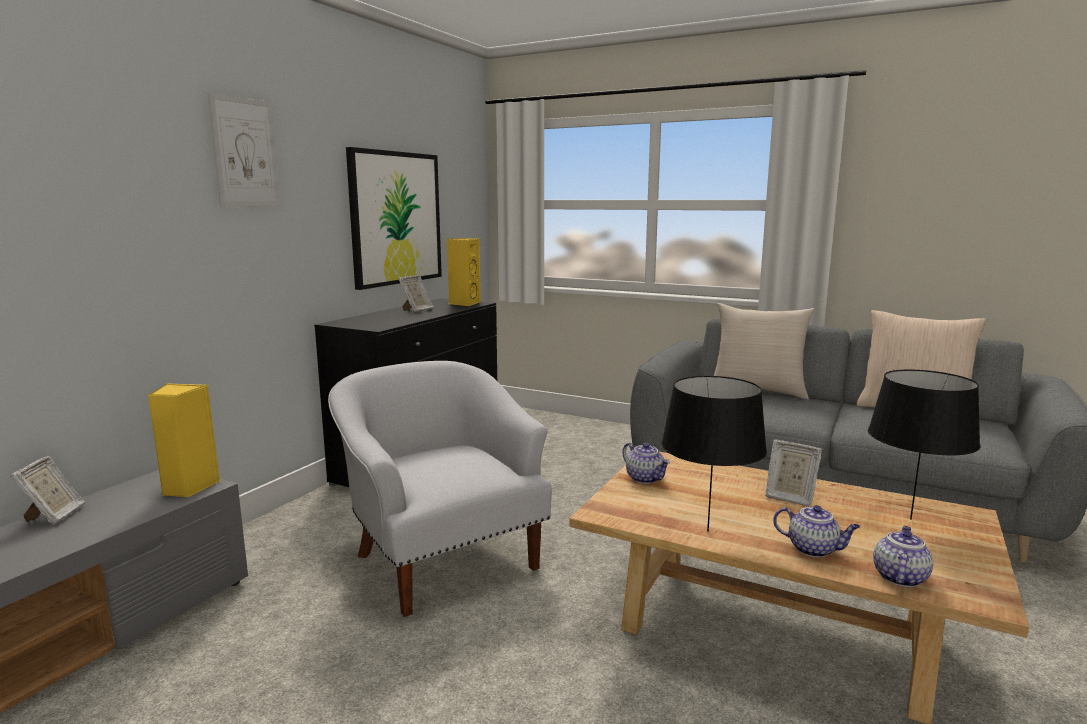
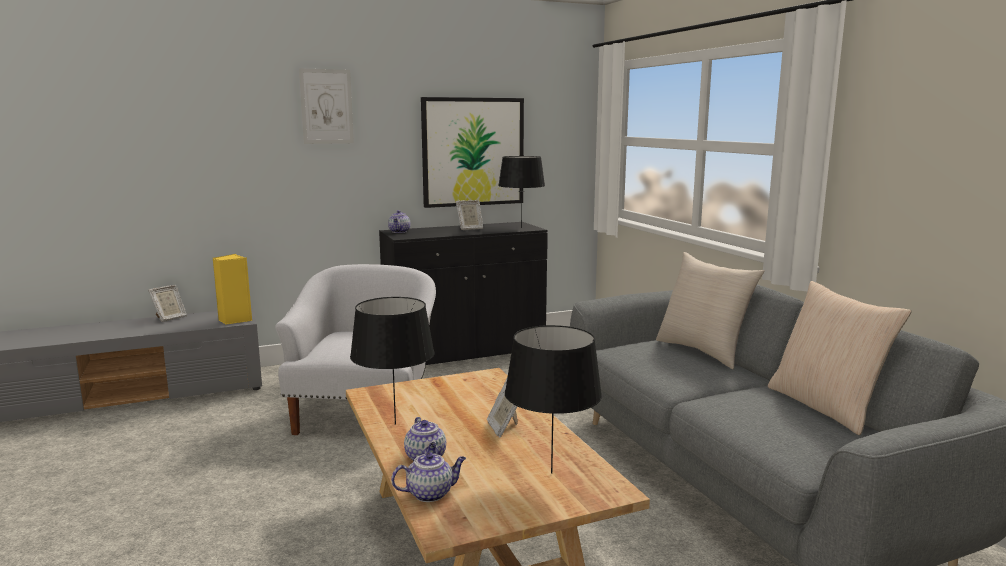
camera: 40 degrees right, 0 degrees up
(464, 303) = (521, 227): yellow speaker -> black table lamp
(645, 478) = (445, 384): teapot -> teapot (399, 231)

